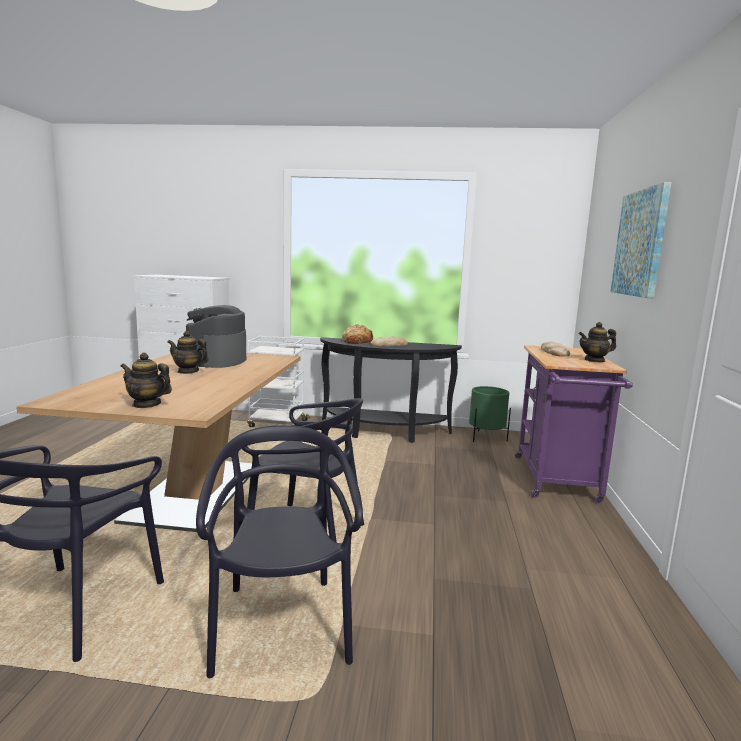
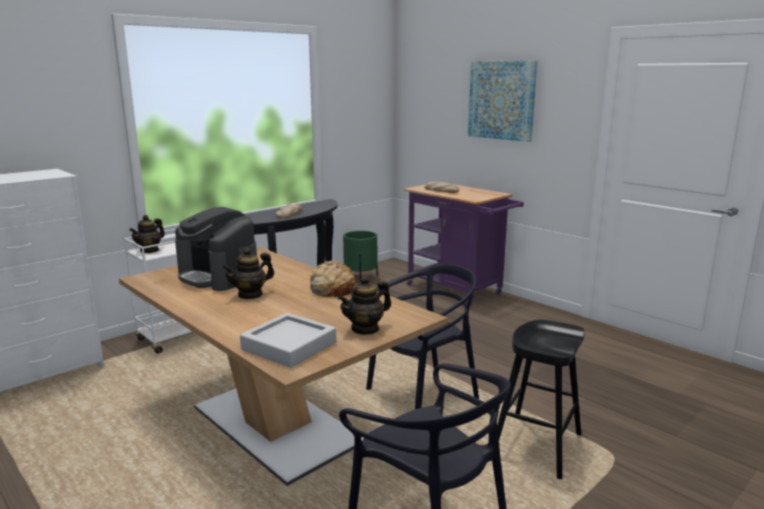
camera: 50 degrees left, 5 degrees up
(91, 395) = (289, 346): none -> grey tray
(281, 626) = (536, 445): black chair -> black stool
(357, 342) = (254, 217): bread -> bread (332, 289)
(594, 360) = (478, 191): teapot -> teapot (150, 250)

